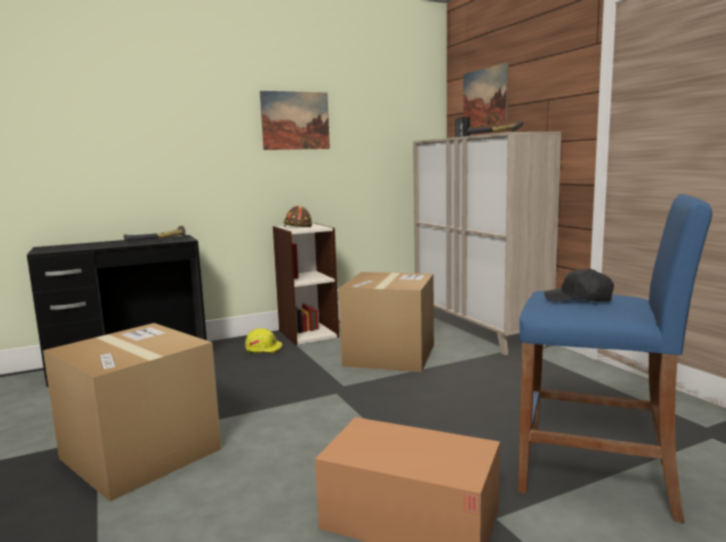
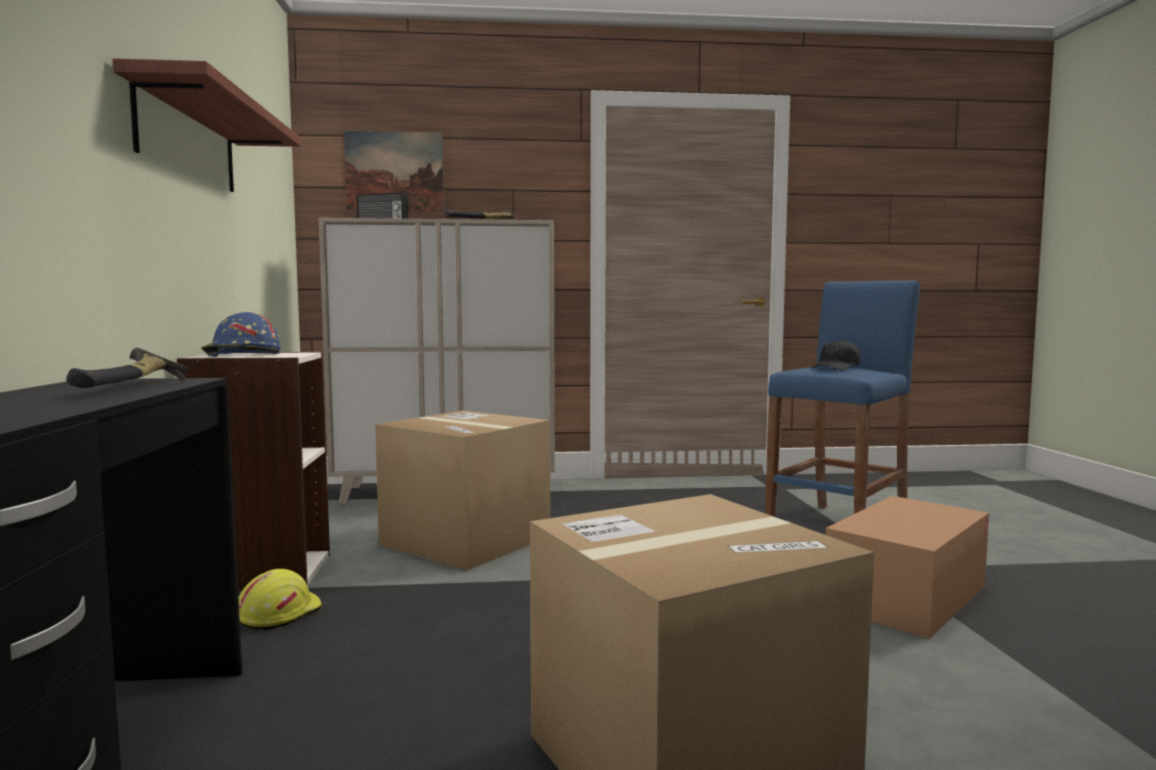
camera: 70 degrees left, 5 degrees down
(295, 120) = (188, 139): picture -> shelf
(297, 226) = (241, 355): brown hard hat -> blue hard hat

